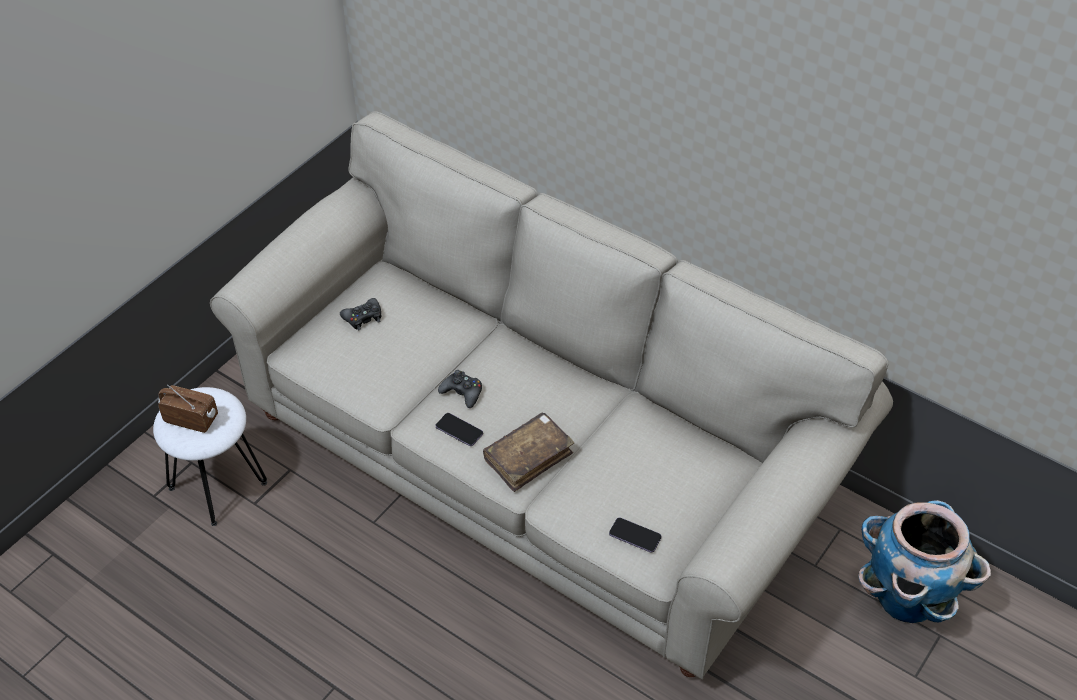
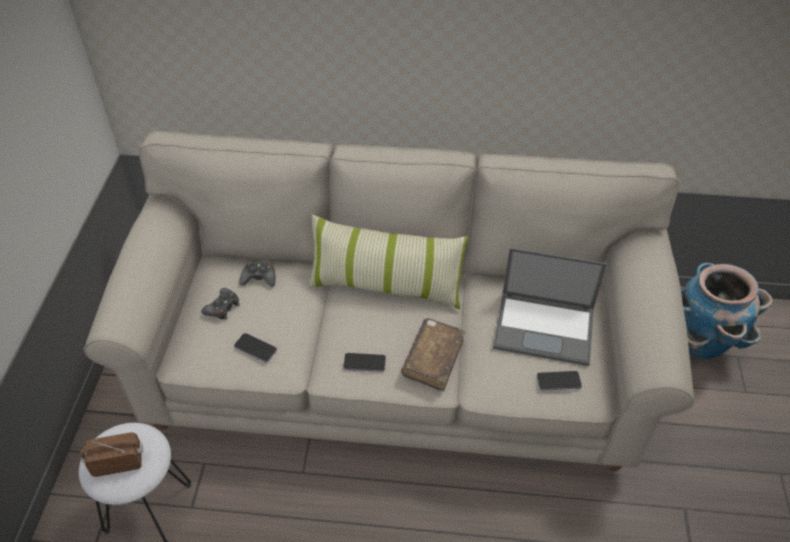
camera: 30 degrees left, 0 degrees up
(366, 370) = (255, 348): none -> phone
(462, 392) = (345, 332): black game controller -> black game controller (259, 278)
(537, 364) = (385, 285): none -> pillow
(665, 479) = (545, 328): none -> laptop

